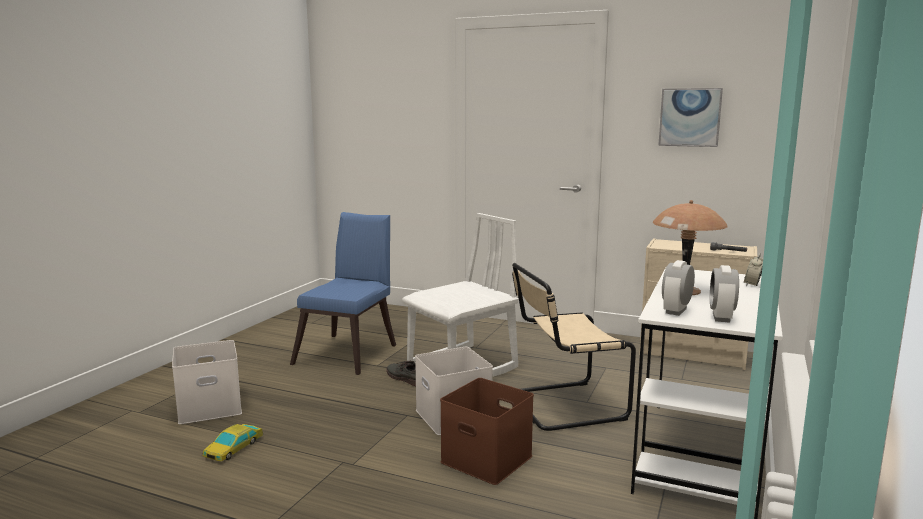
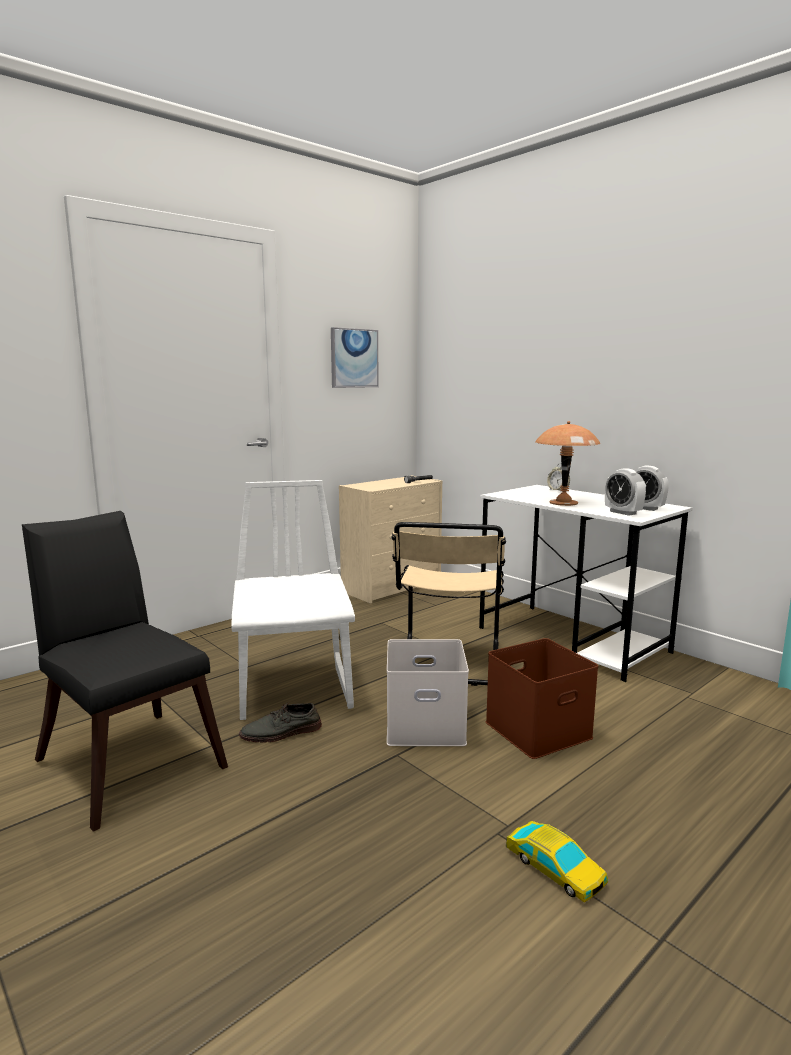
camera: 65 degrees left, 0 degrees up
(211, 406) = (169, 976): white storage box -> none
(234, 448) = (387, 954): toy car -> toy car (554, 868)
(350, 352) = (128, 758): blue chair -> black chair

